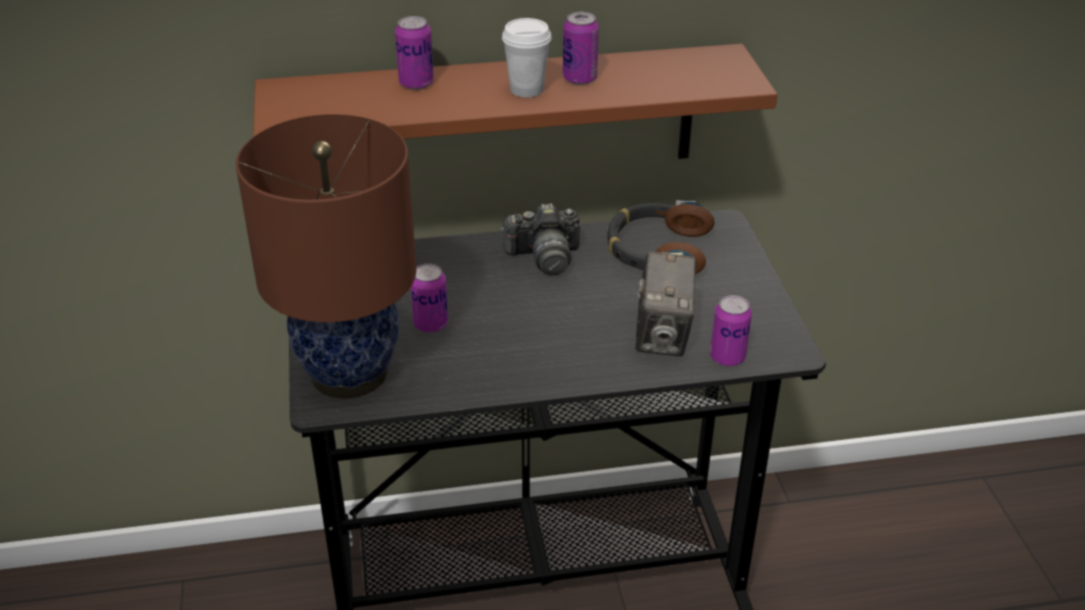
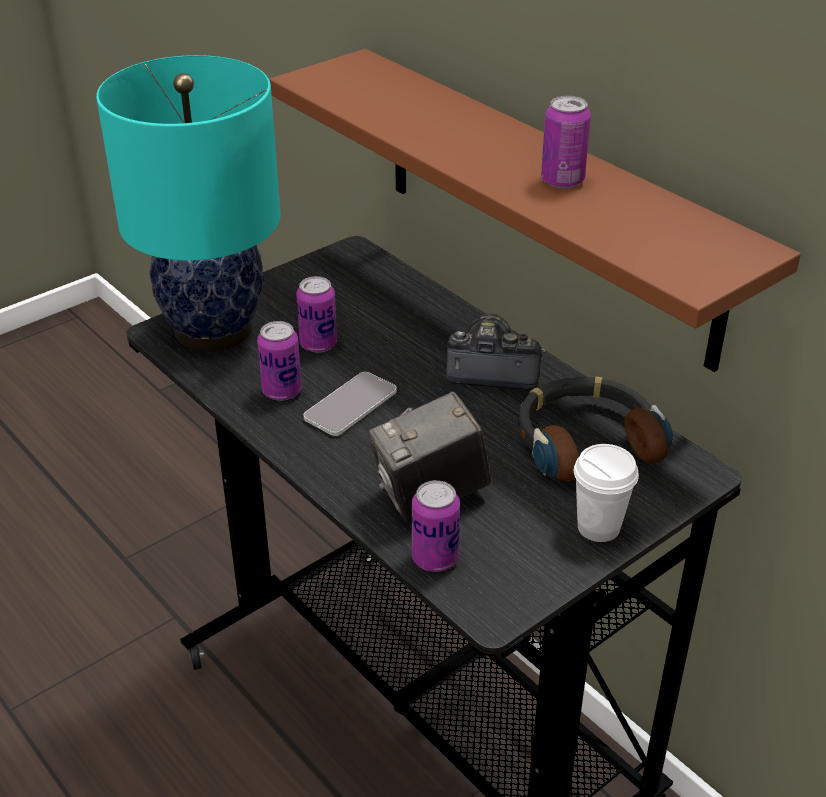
camera: 60 degrees right, 0 degrees up
(350, 372) = (214, 329): brown table lamp -> turquoise table lamp
(416, 83) = (442, 109): can -> can (282, 391)
(526, 90) = (499, 161): white cup -> white cup (598, 527)
(526, 335) = (350, 405): none -> phone
(544, 257) = (491, 370): camera -> camera turned 135 degrees clockwise

